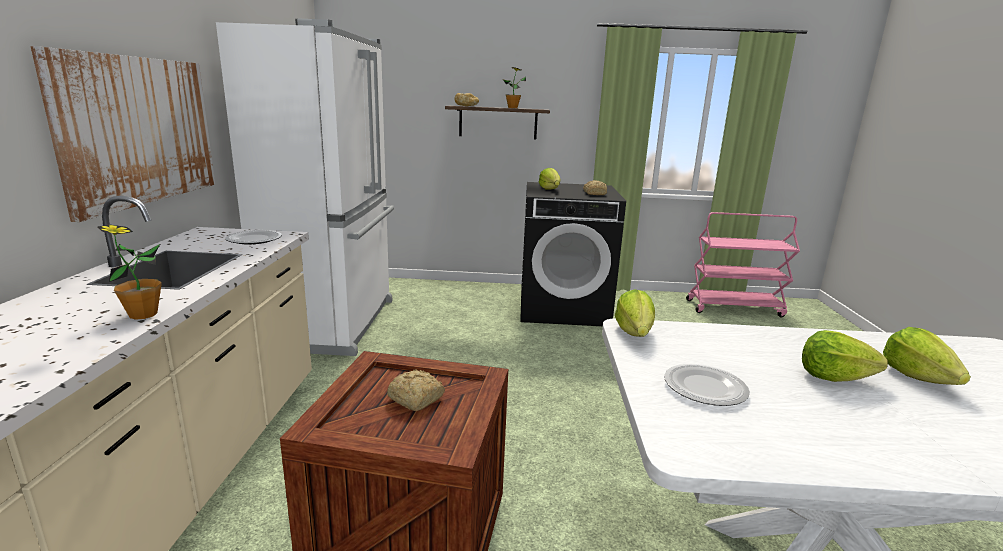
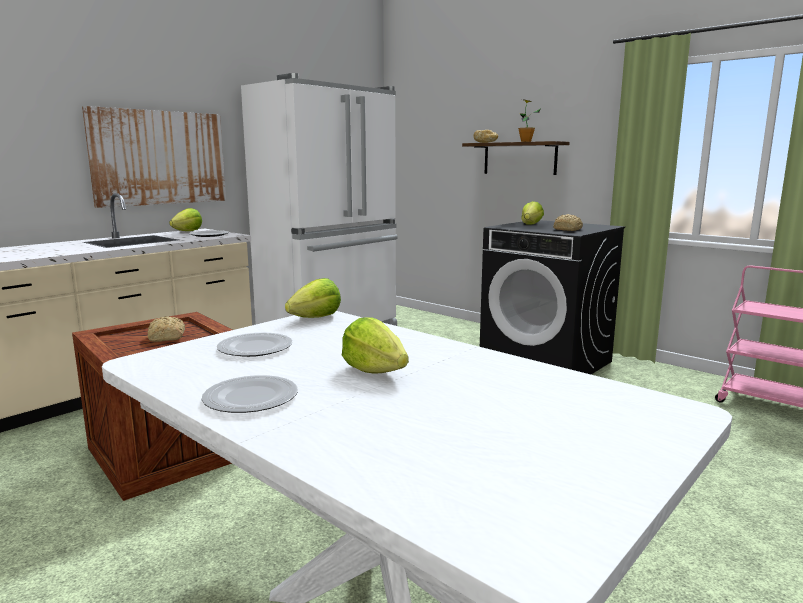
camera: 40 degrees right, 5 degrees down
(143, 315) = (63, 253): potted plant -> none
(872, 446) = (249, 398): none -> plate
(917, 377) = (460, 392): lettuce -> lettuce (187, 231)

